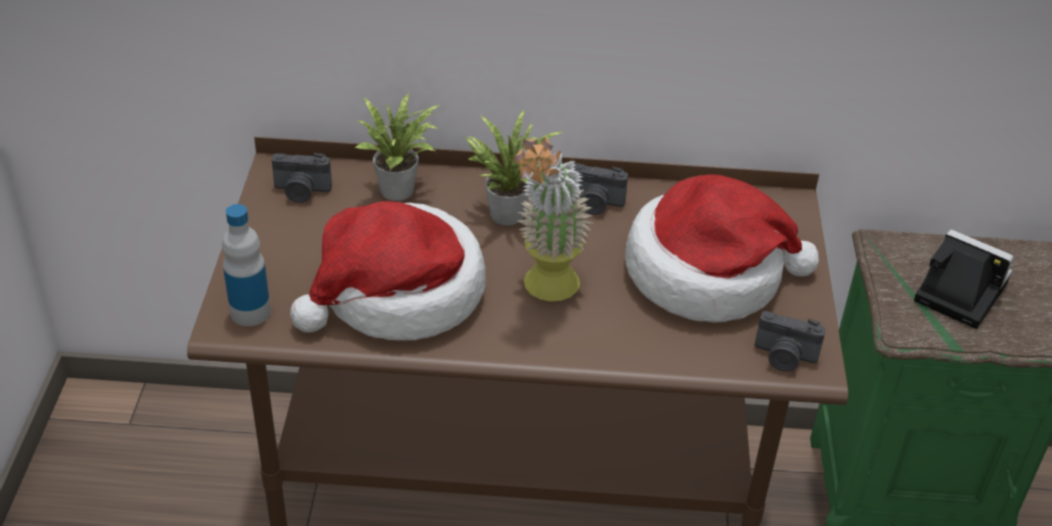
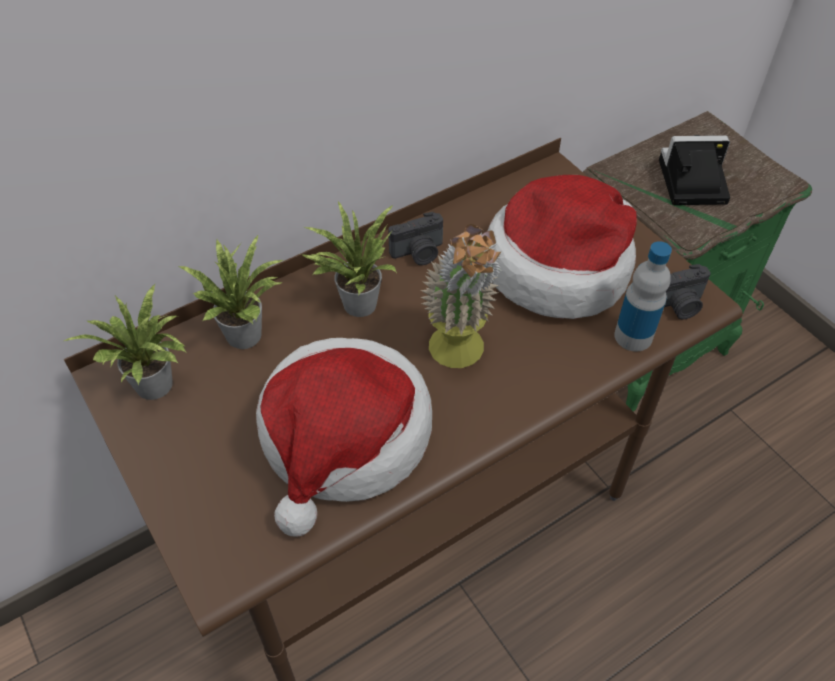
camera: 35 degrees left, 10 degrees up
(250, 312) = (227, 547): bottle -> bottle (633, 336)
(301, 191) = (156, 388): camera -> potted plant

